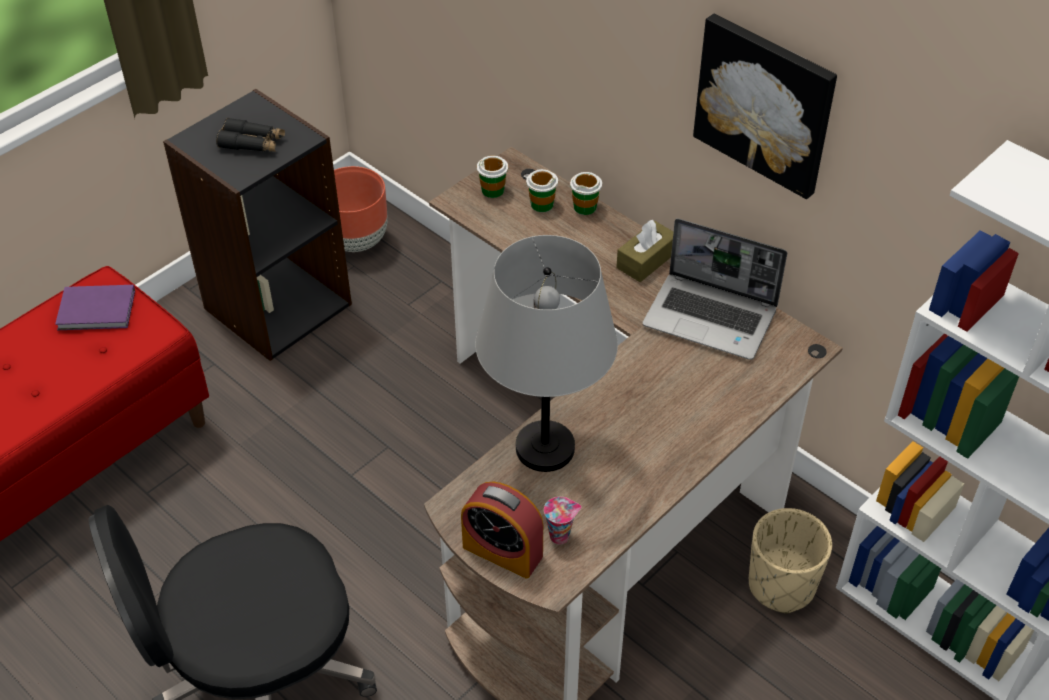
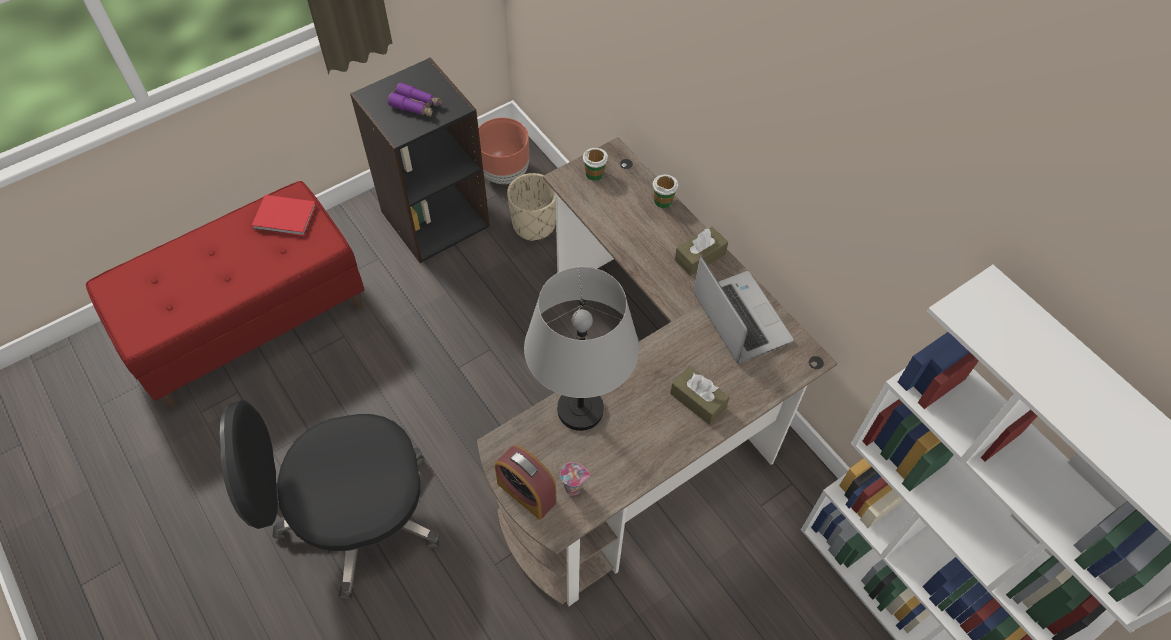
camera: 10 degrees right, 10 degrees up
(98, 311) = (286, 218): purple book -> red book
(252, 143) = (416, 106): black binoculars -> purple binoculars
(542, 204) = (629, 193): cup -> none
(687, 414) = (698, 400): none -> brown tissue box
(712, 318) = (739, 317): laptop -> laptop turned 150 degrees counterclockwise
(765, 103) = (806, 168): picture -> none
(781, 585) = (759, 519): beige planter -> beige planter (534, 225)

